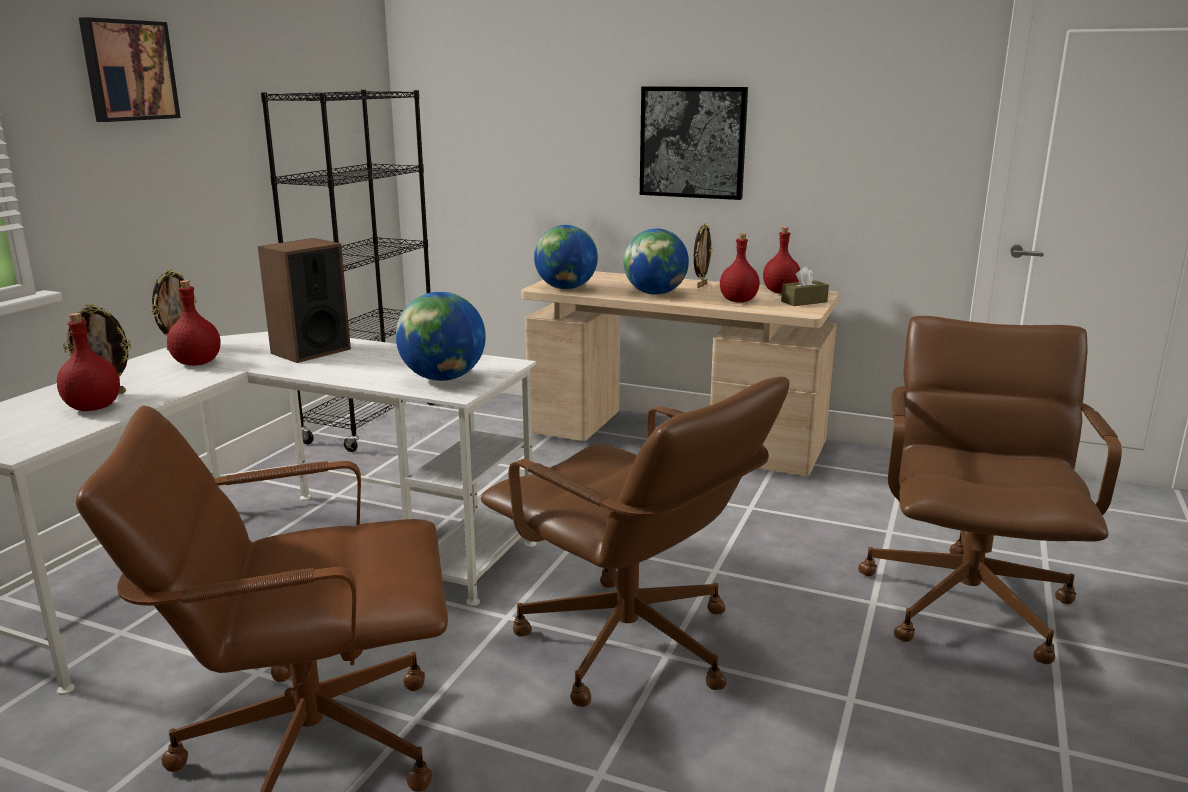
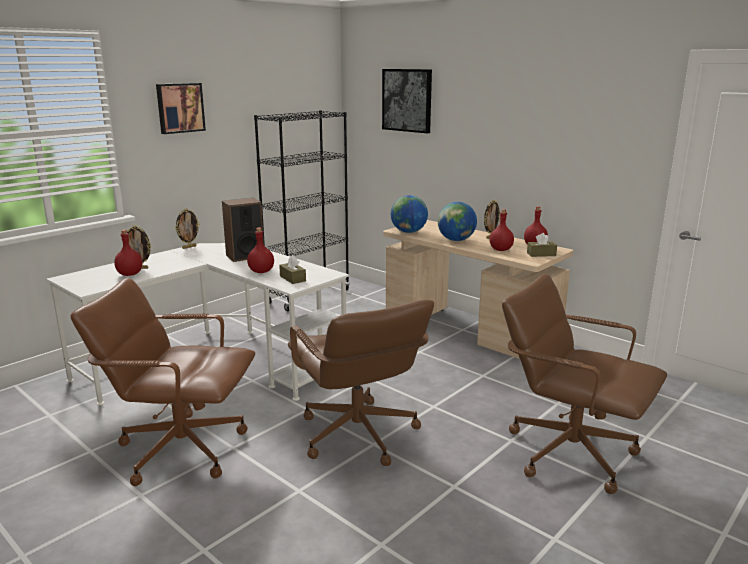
camera: 20 degrees right, 0 degrees up
(196, 363) = (189, 256): red bottle -> red bottle (261, 271)
(443, 378) = (292, 278): globe -> brown tissue box
(693, 142) = (495, 149): picture -> picture (407, 100)
(968, 603) = (570, 452): brown office chair -> brown office chair turned 90 degrees counterclockwise

